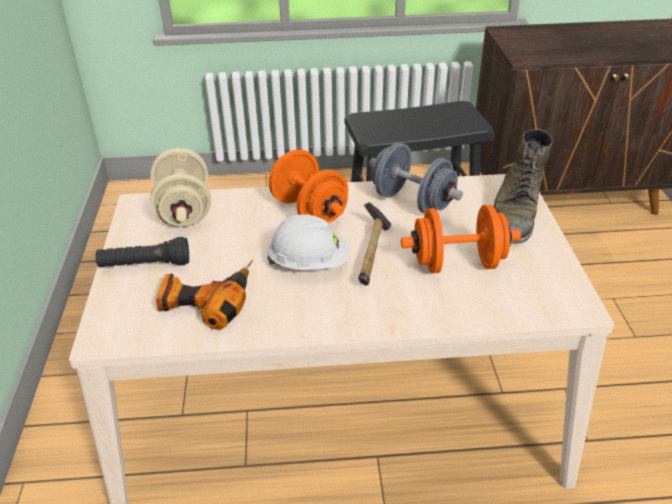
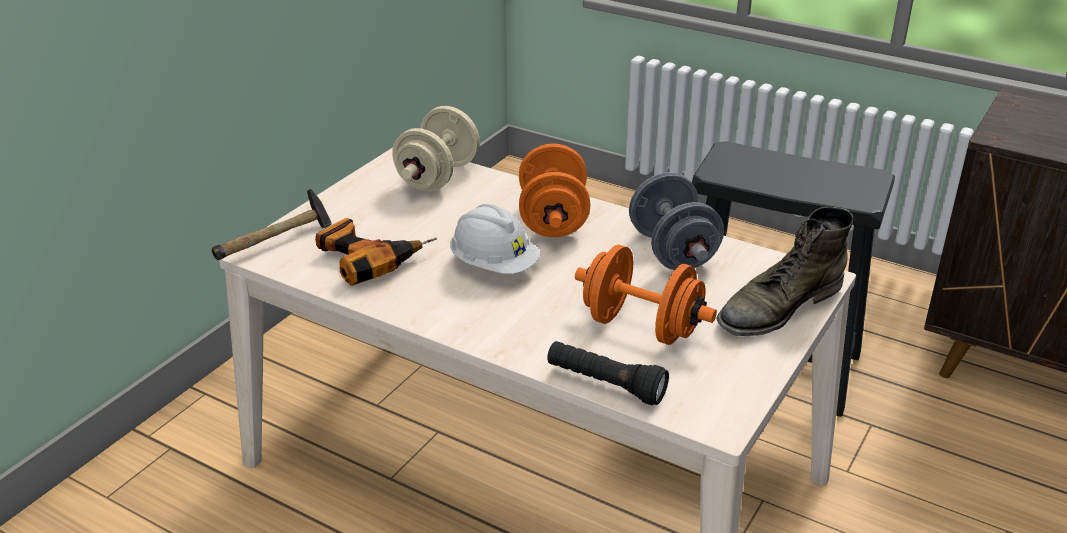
camera: 35 degrees right, 5 degrees down
(145, 265) = (353, 209): black flashlight -> black flashlight (605, 384)
(372, 254) = (565, 283): hammer -> hammer (276, 242)

